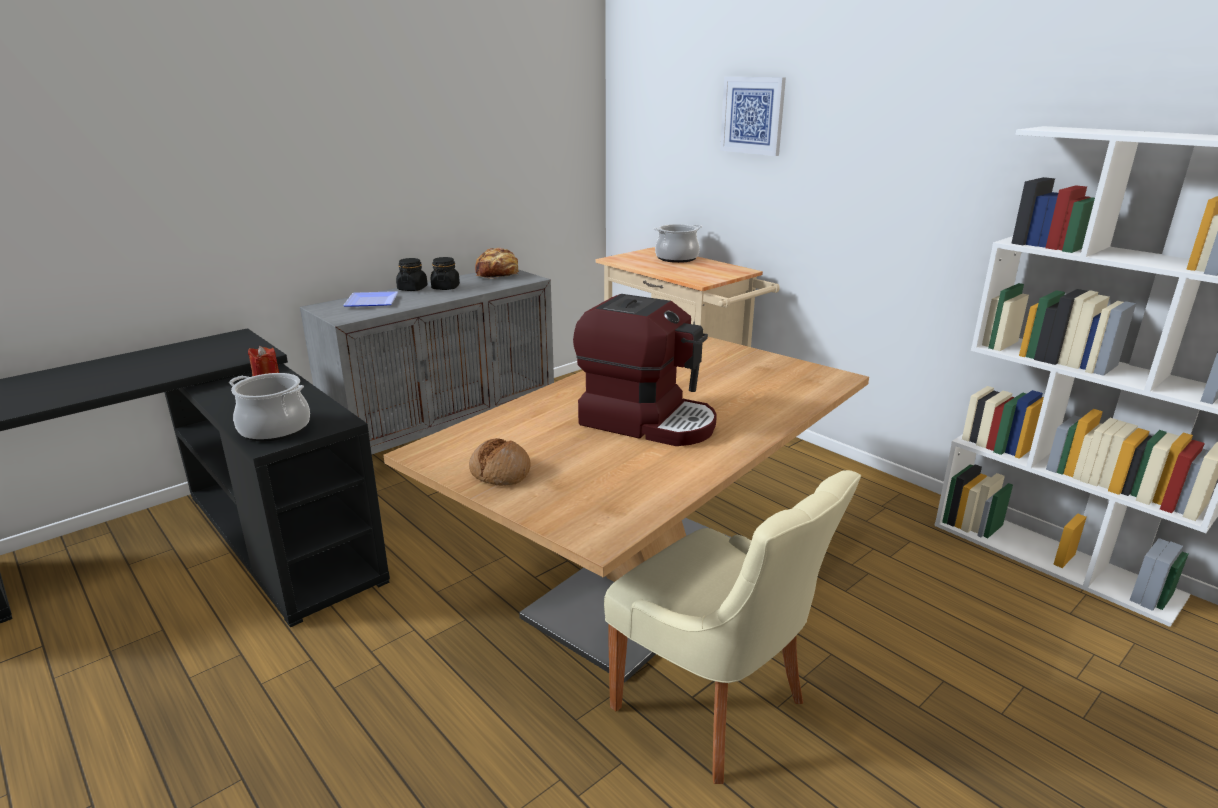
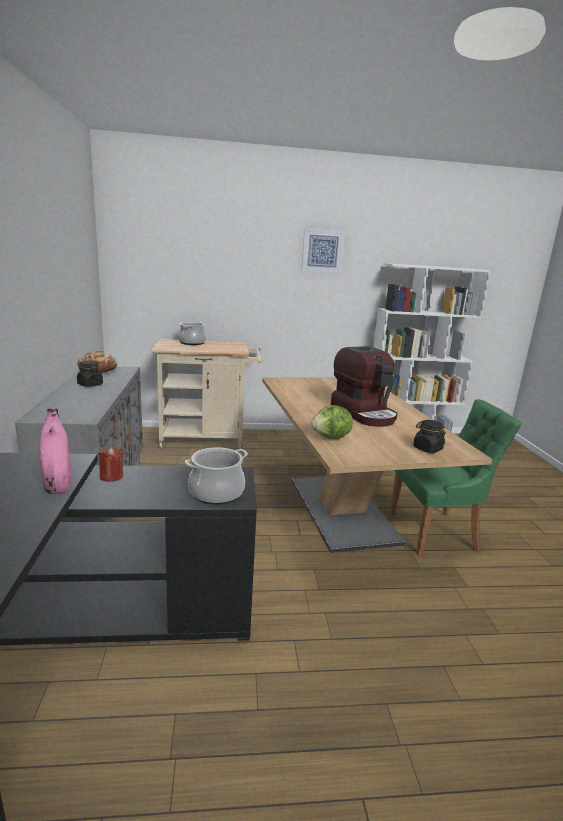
camera: 55 degrees left, 5 degrees down
(207, 365) = (58, 482): none -> pink vase
(373, 302) = (69, 404): plate -> none
(412, 289) = (67, 390): black jar -> black jar (427, 449)
(496, 428) = (331, 437): none -> lettuce
(500, 472) = (385, 450): bread -> none
(647, 421) = (364, 413): coffee machine -> coffee machine turned 90 degrees clockwise
(715, 707) = (436, 532): beige chair -> green chair
(753, 115) = (230, 256): picture -> picture (322, 251)

